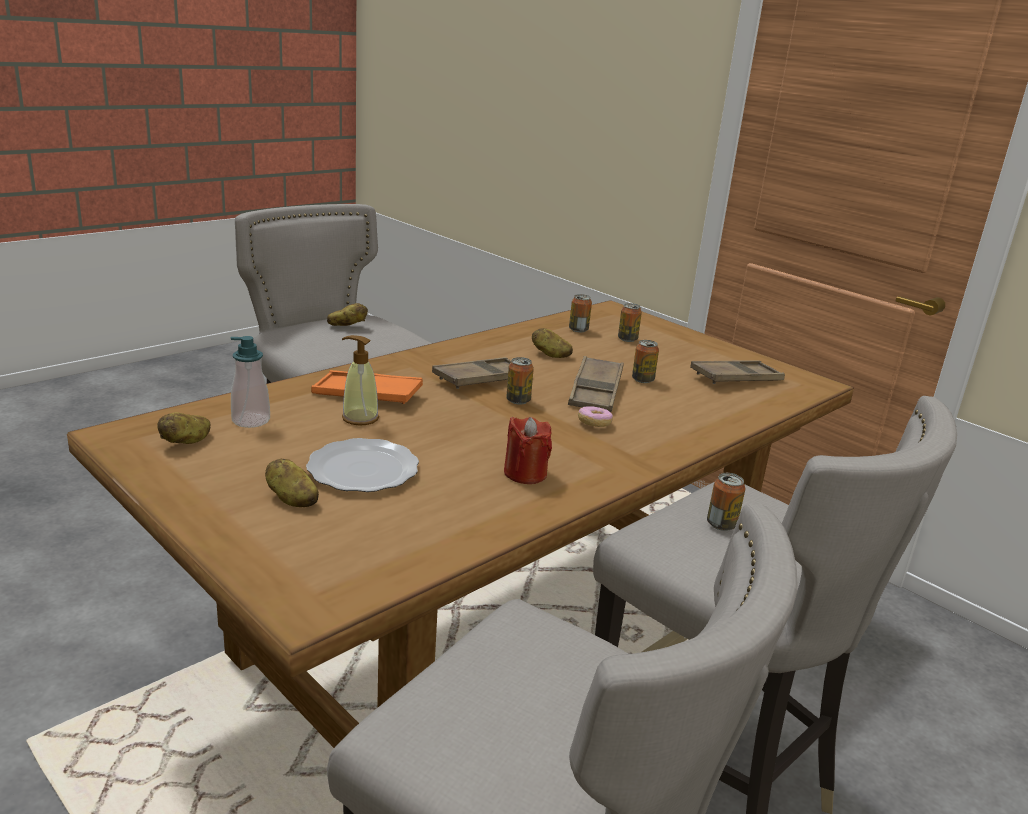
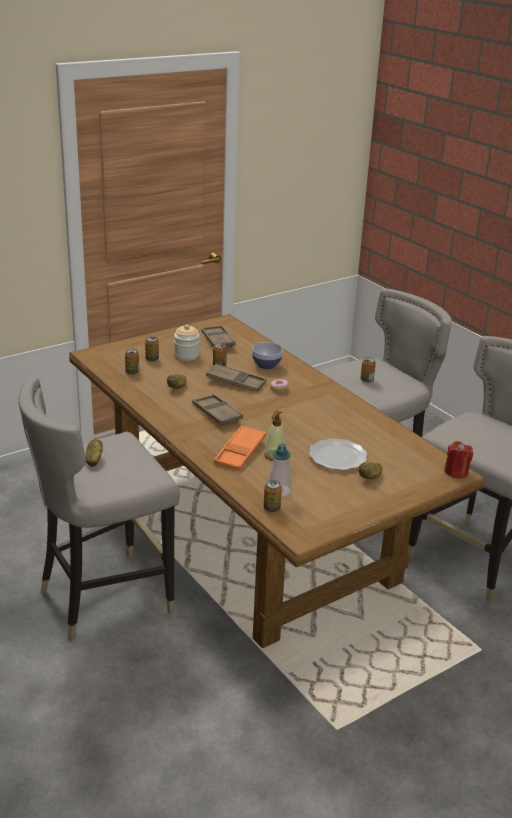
camera: 80 degrees left, 5 degrees up
(186, 442) = (309, 511): potato -> none
(518, 400) = (249, 406): can -> can (271, 508)
(525, 473) = (337, 414): red candle -> red candle (456, 472)
(659, 359) = (186, 355): none -> jar
(678, 414) = (266, 365): none -> bowl

